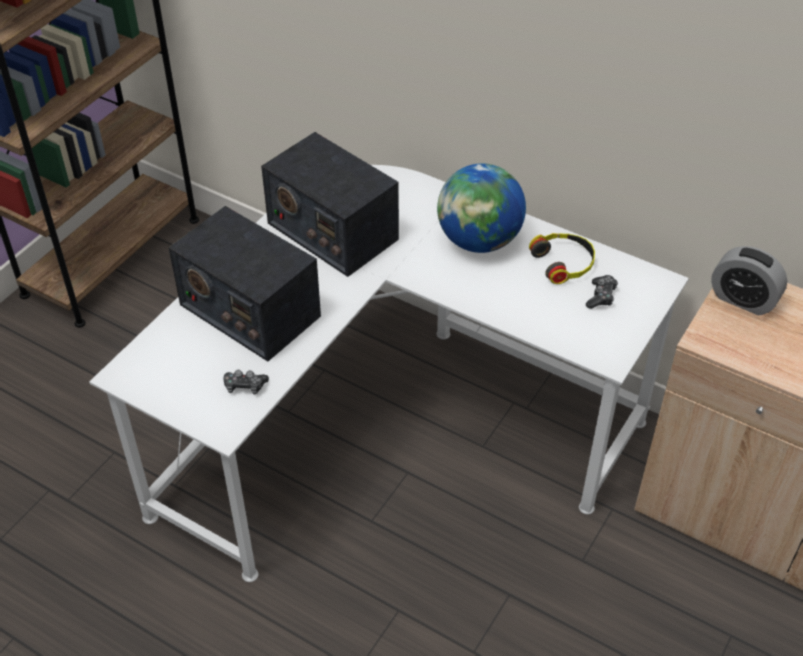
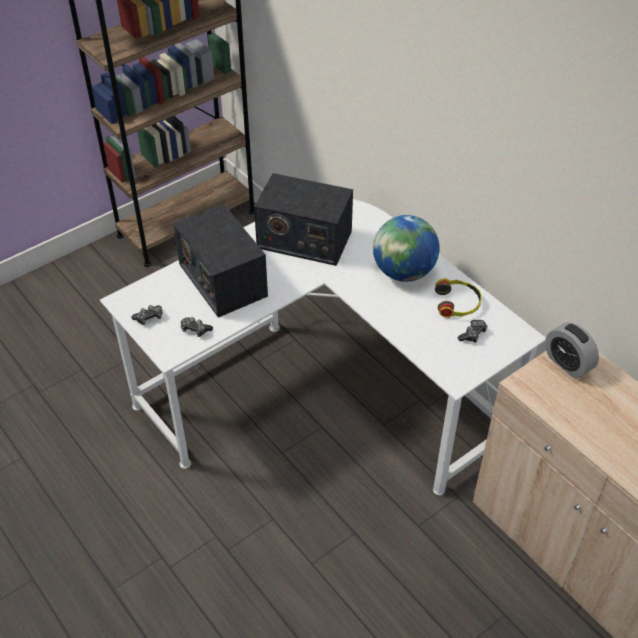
camera: 20 degrees right, 0 degrees up
(172, 387) = (149, 318): none -> game controller
(332, 231) = (304, 239): radio -> radio turned 45 degrees counterclockwise

